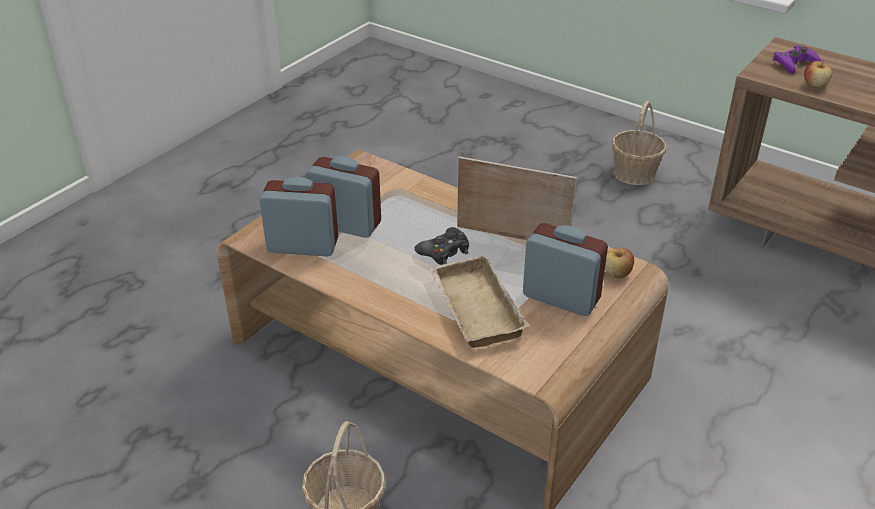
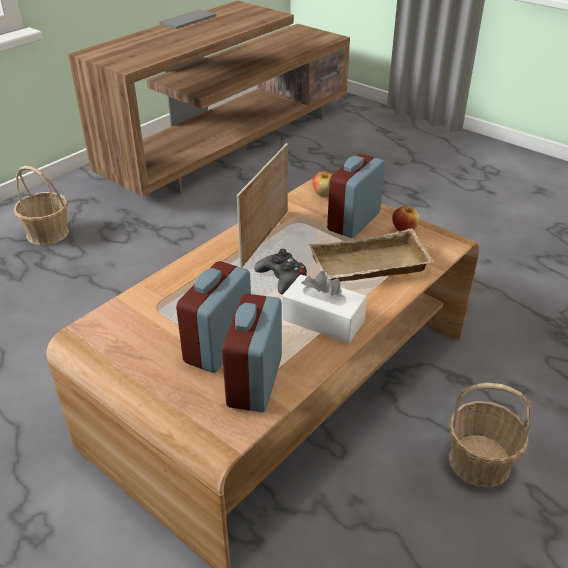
camera: 85 degrees left, 0 degrees up
(382, 279) = (323, 320): none -> white tissue box
(794, 64) = (119, 54): purple game controller -> none
(815, 85) = (156, 53): apple -> apple (404, 229)

